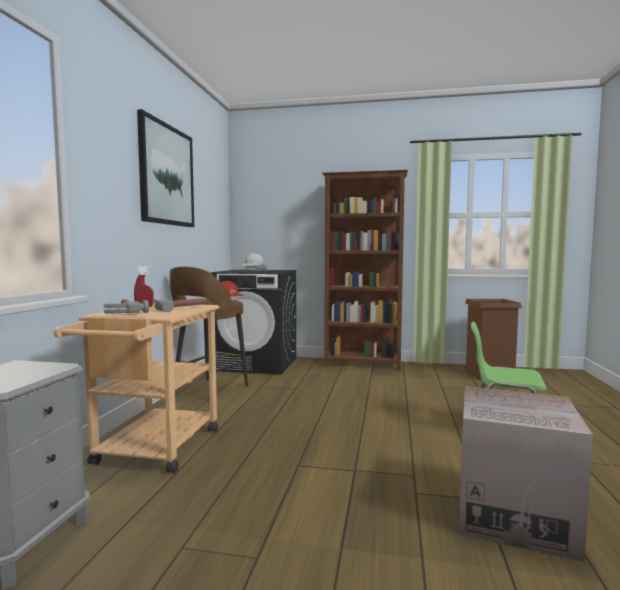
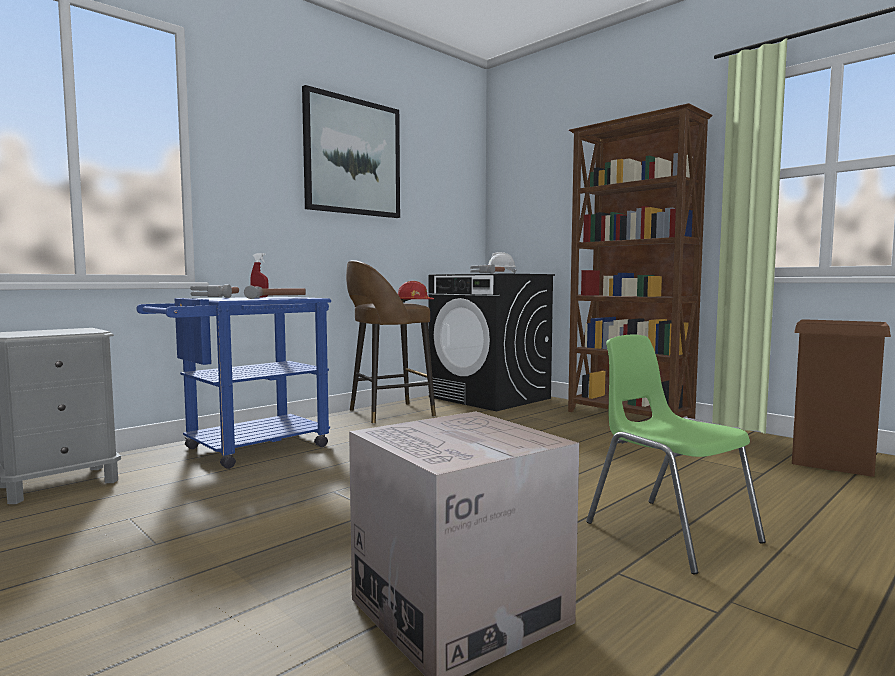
camera: 35 degrees right, 0 degrees up
(152, 451) = (245, 450): beige cart -> blue cart

